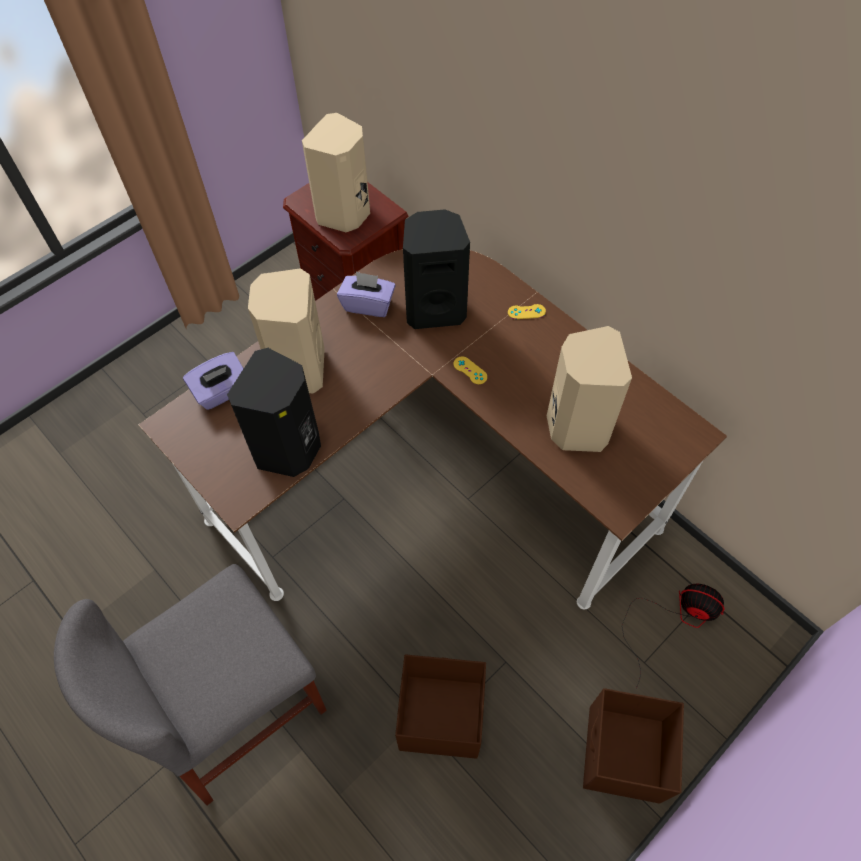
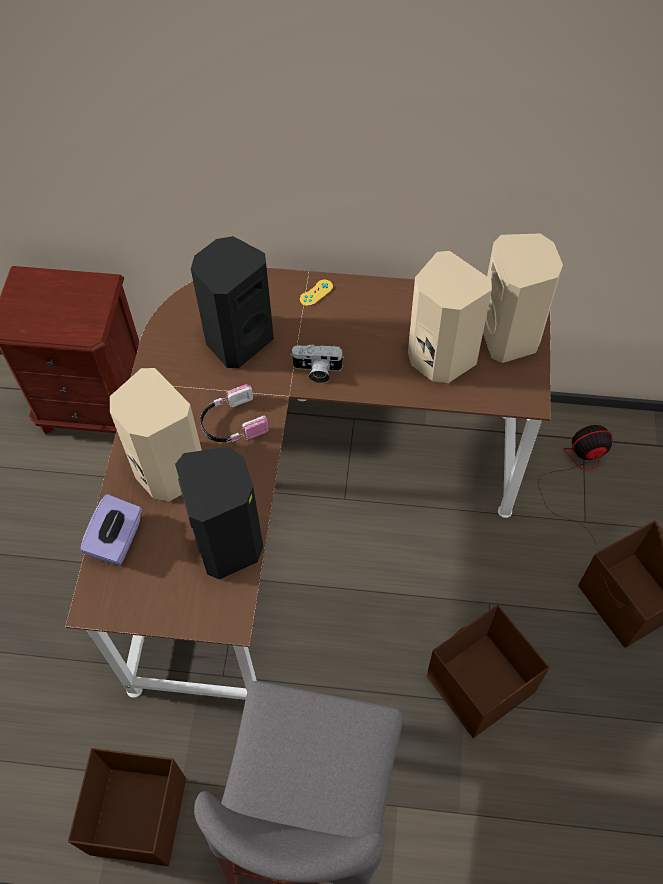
camera: 40 degrees left, 0 degrees up
(141, 605) = (140, 814): none -> brown storage box
(345, 214) = (64, 312): beige speaker -> beige speaker (510, 336)
(368, 304) = (176, 374): purple tissue box -> none
(372, 366) = (232, 424): none -> headphones
(470, 370) = (317, 371): yellow game controller -> camera

